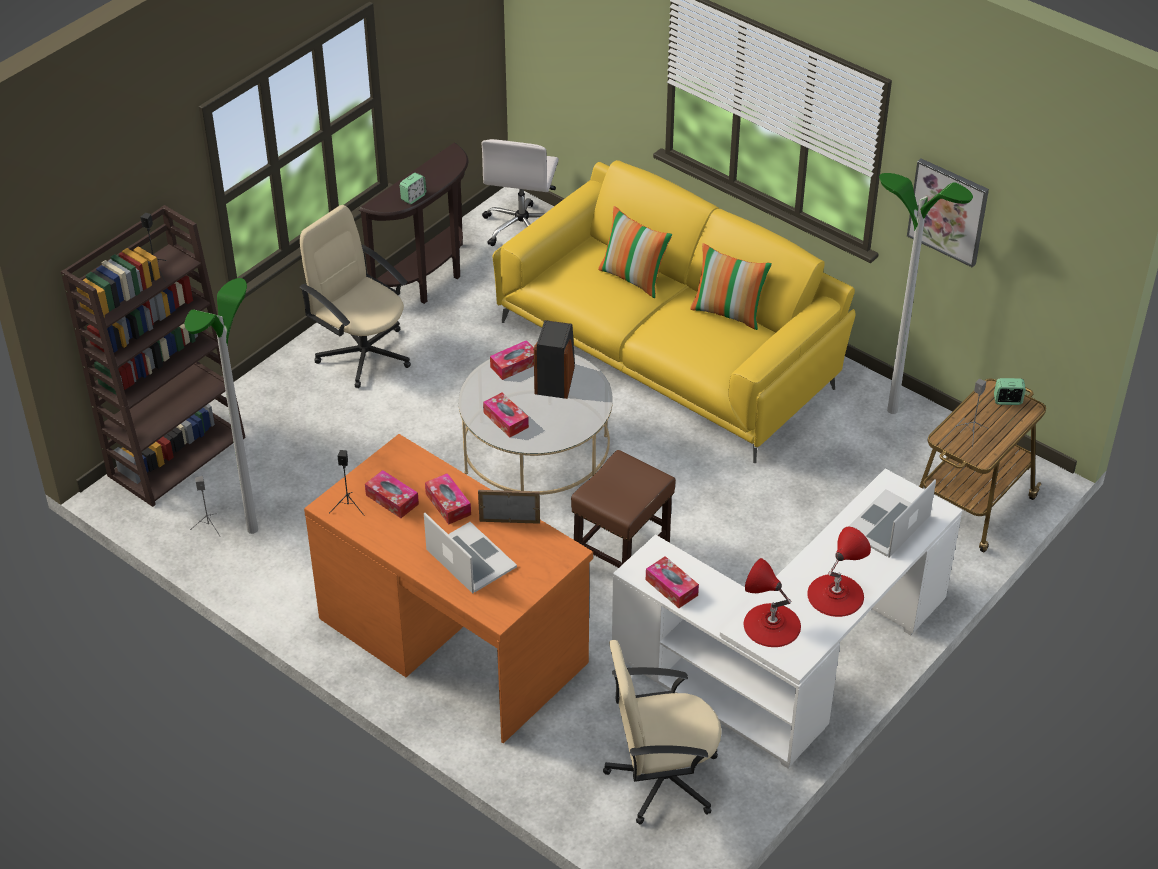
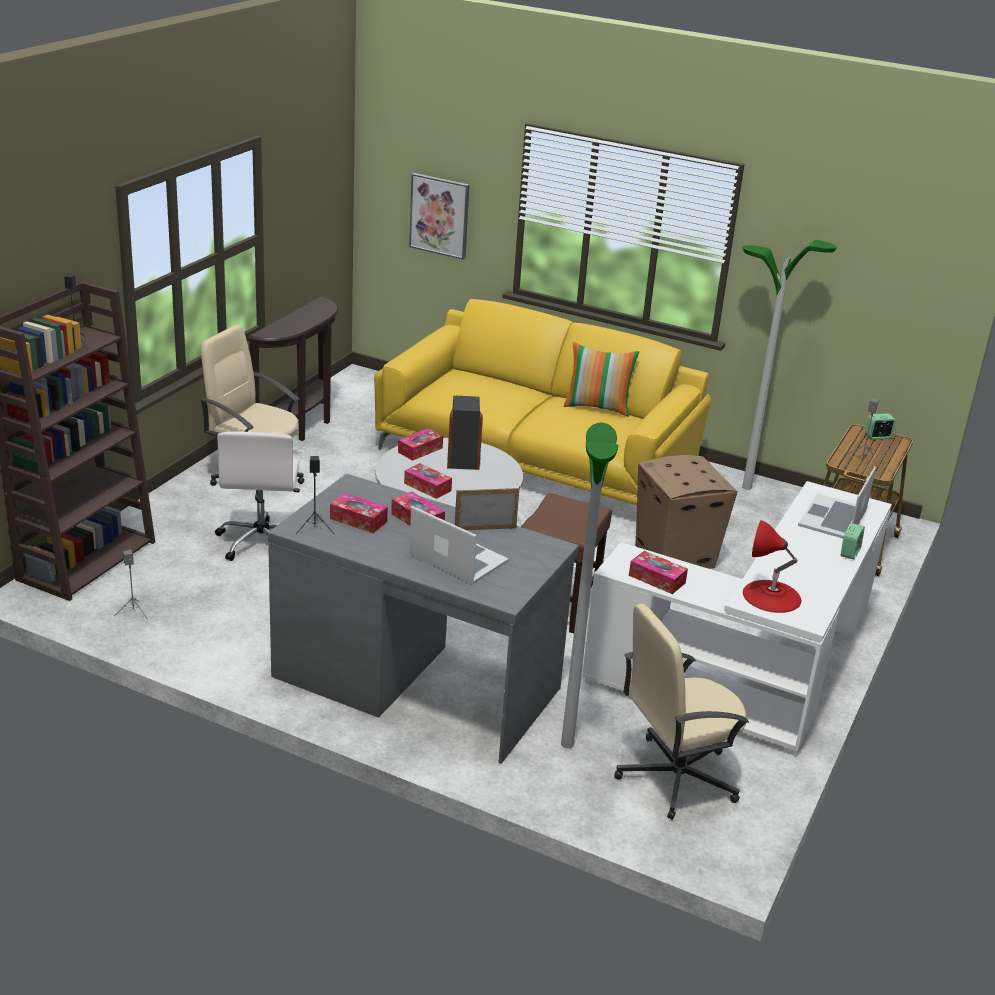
camera: 15 degrees left, 15 degrees down
(253, 529) = (181, 611): floor lamp -> floor lamp (567, 744)
(413, 197) = (297, 328): alarm clock -> alarm clock (849, 553)
(453, 638) = (416, 681): orange desk -> grey desk
(522, 228) = (374, 389): white office chair -> white office chair (262, 542)
(633, 278) = (504, 389): pillow -> none
(770, 504) = (675, 556): none -> cardboard box
(835, 595) = (817, 569): red table lamp -> none
(948, 211) = (799, 281): picture -> picture (439, 215)

